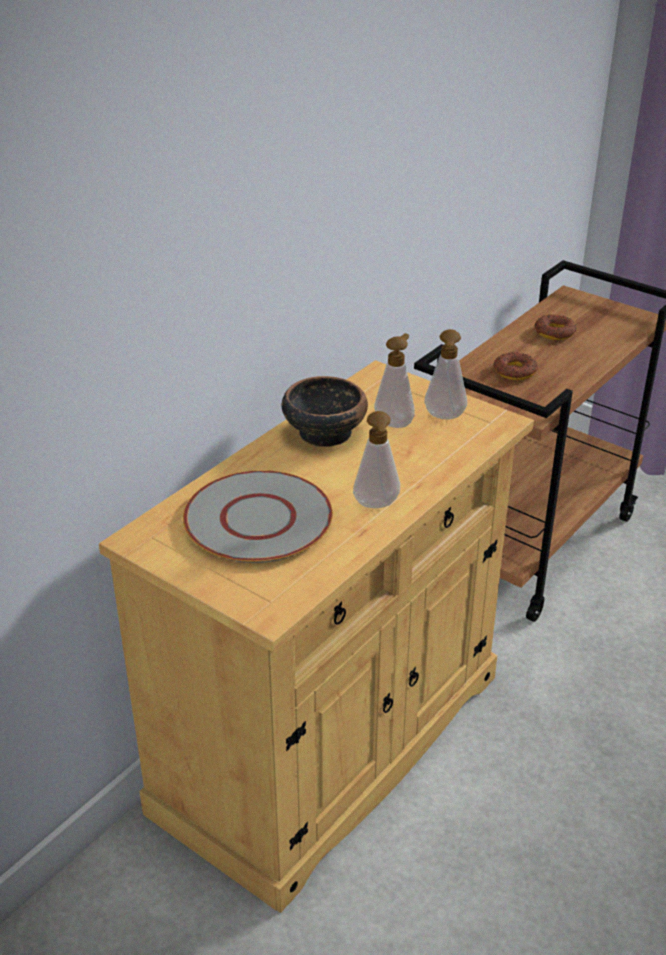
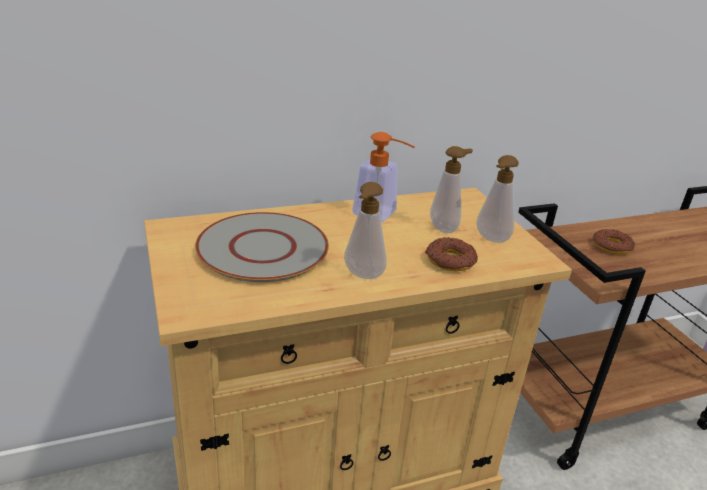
camera: 30 degrees right, 5 degrees down
(324, 432) = (381, 215): bowl -> soap dispenser
(554, 332) = (673, 233): donut -> donut (450, 260)

